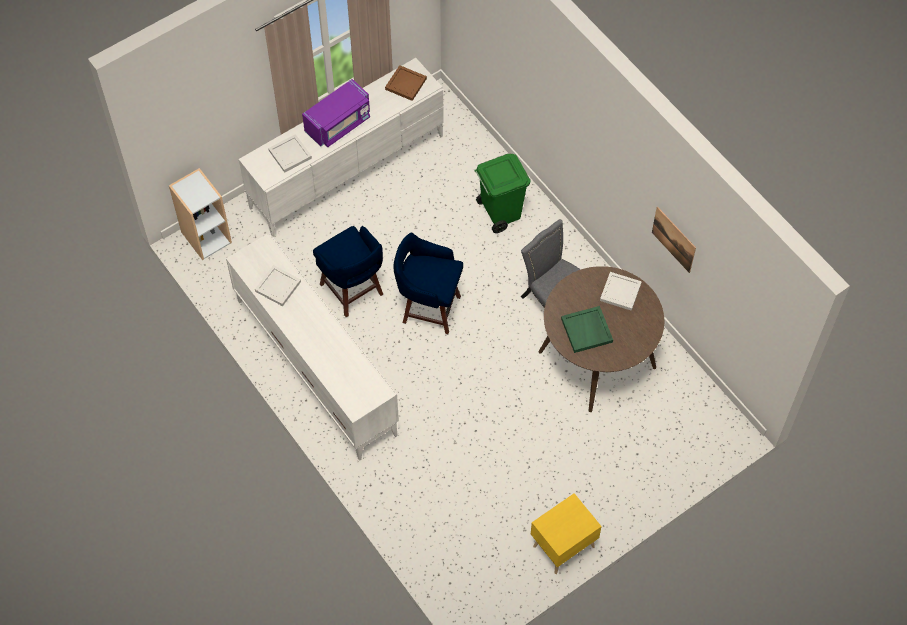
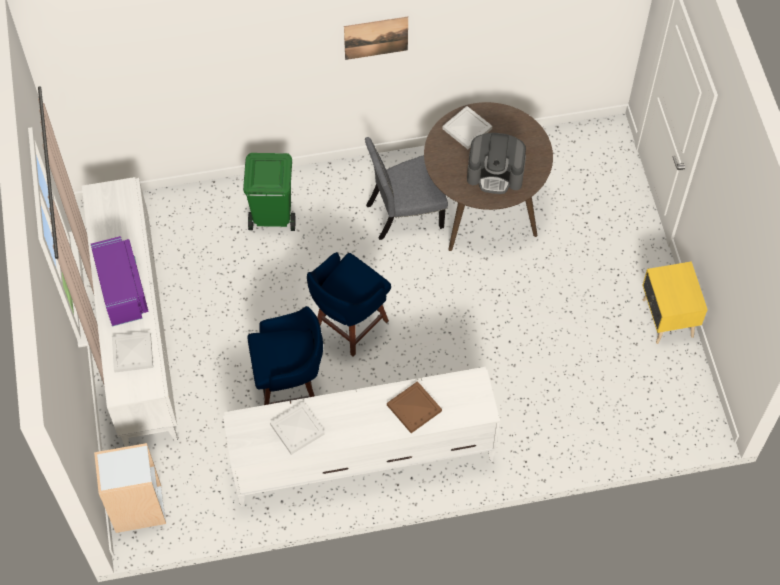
camera: 65 degrees left, 0 degrees up
(406, 84) = (111, 208): brown tray -> brown tray (415, 408)
(587, 330) = (495, 173): green tray -> coffee machine
(673, 239) = (470, 40): picture -> picture (376, 37)

